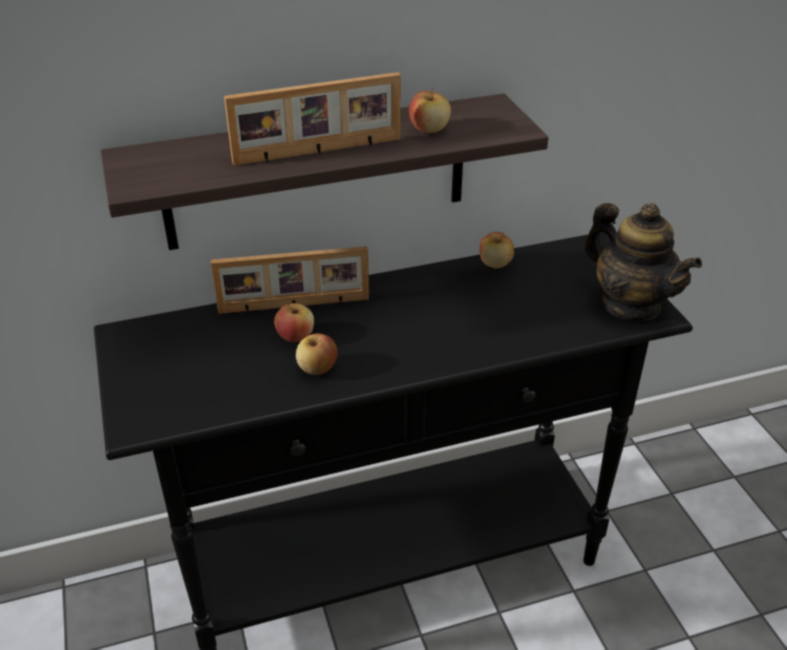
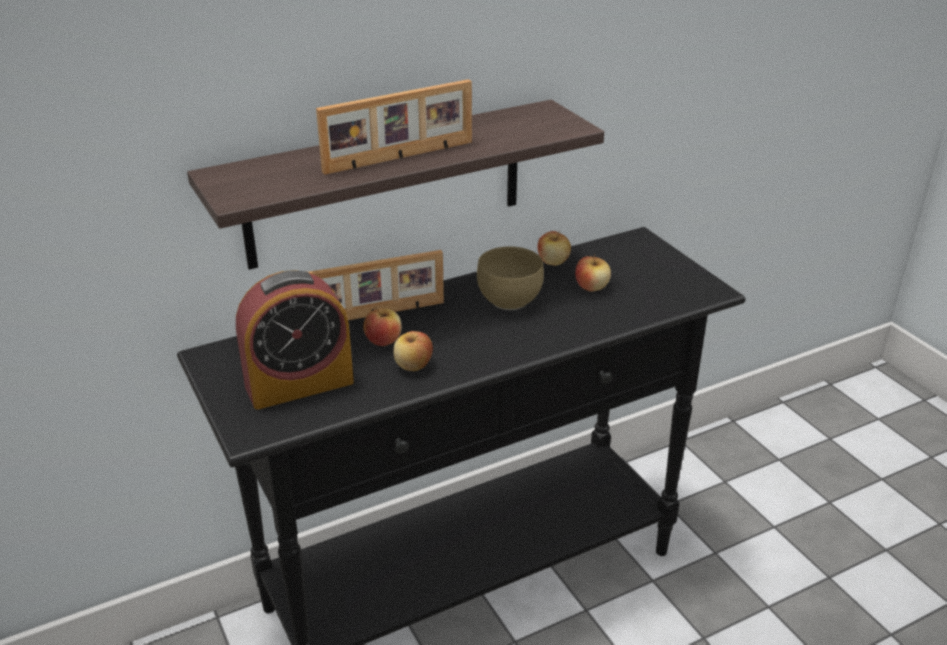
camera: 10 degrees left, 5 degrees down
(198, 376) = (299, 384): none -> alarm clock
(429, 129) = (495, 132): apple -> apple (591, 287)
(435, 305) = (508, 302): none -> brown bowl
(630, 305) = (686, 285): teapot -> none

